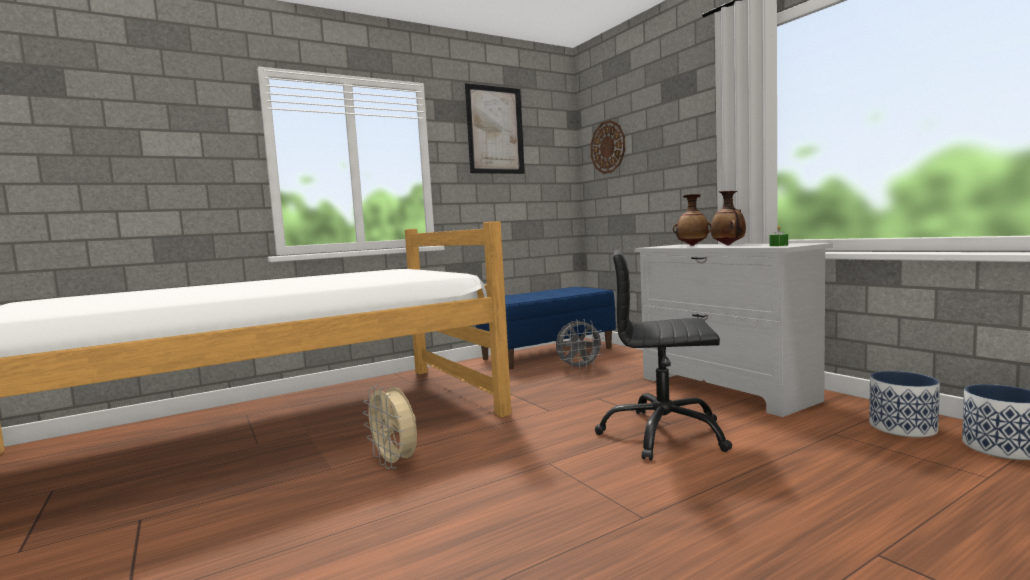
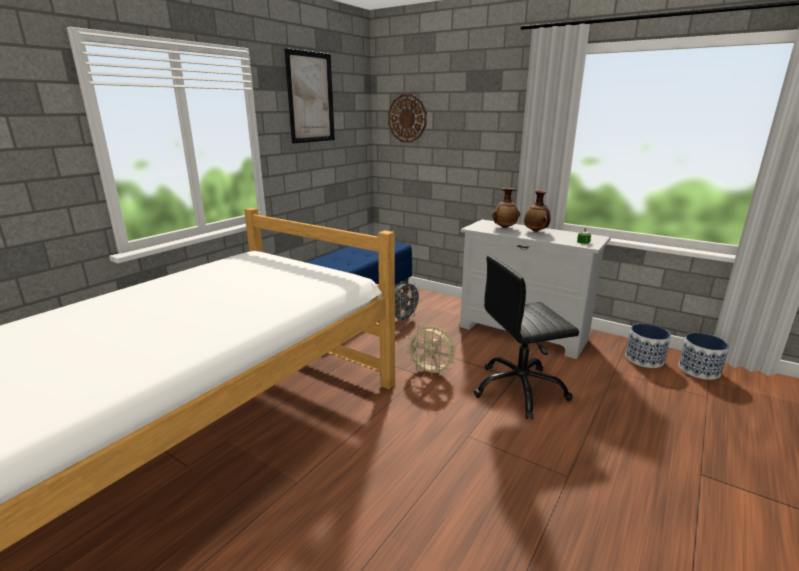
camera: 25 degrees left, 15 degrees up
(395, 463) = (349, 463): beige fan -> beige fan (431, 372)

